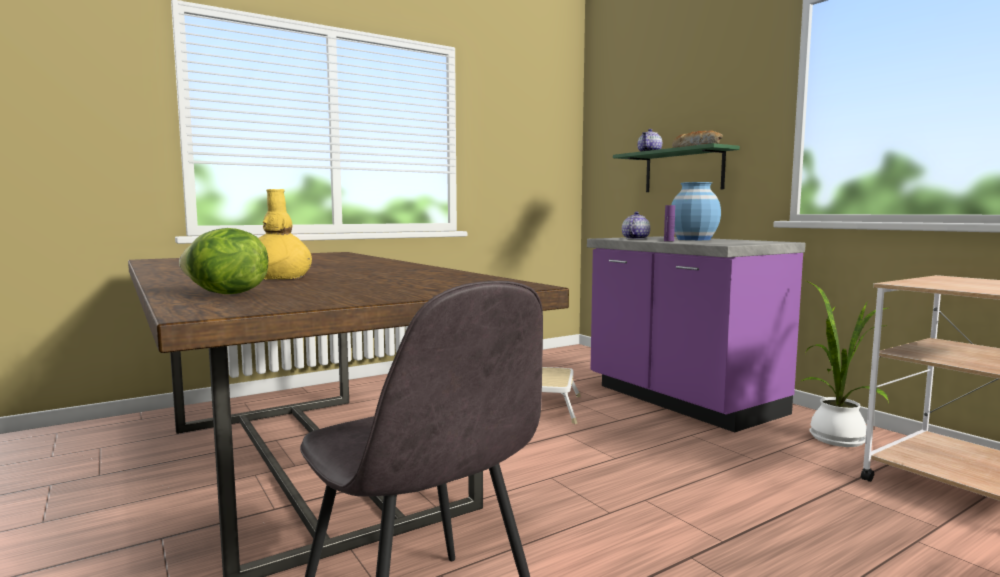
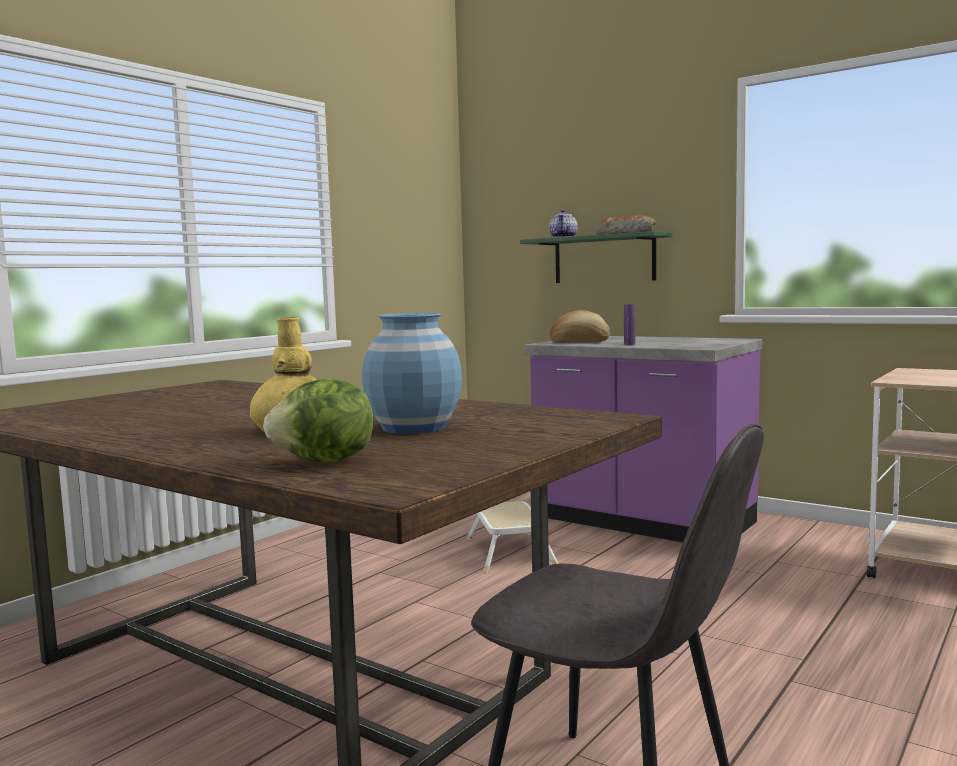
camera: 20 degrees left, 0 degrees up
(635, 238) = (579, 342): teapot -> bread
(693, 239) = (644, 340): blue vase -> blue vase (414, 428)
(834, 437) = (812, 539): potted plant -> none

